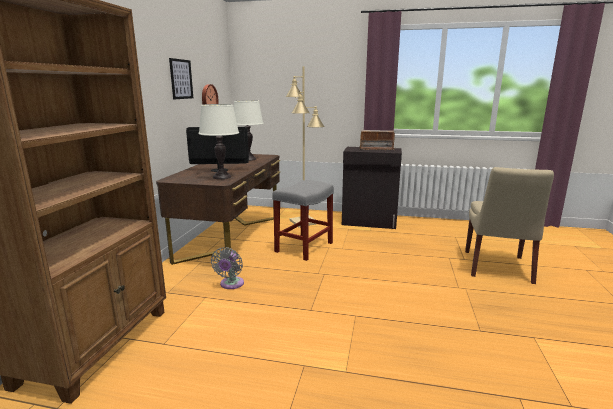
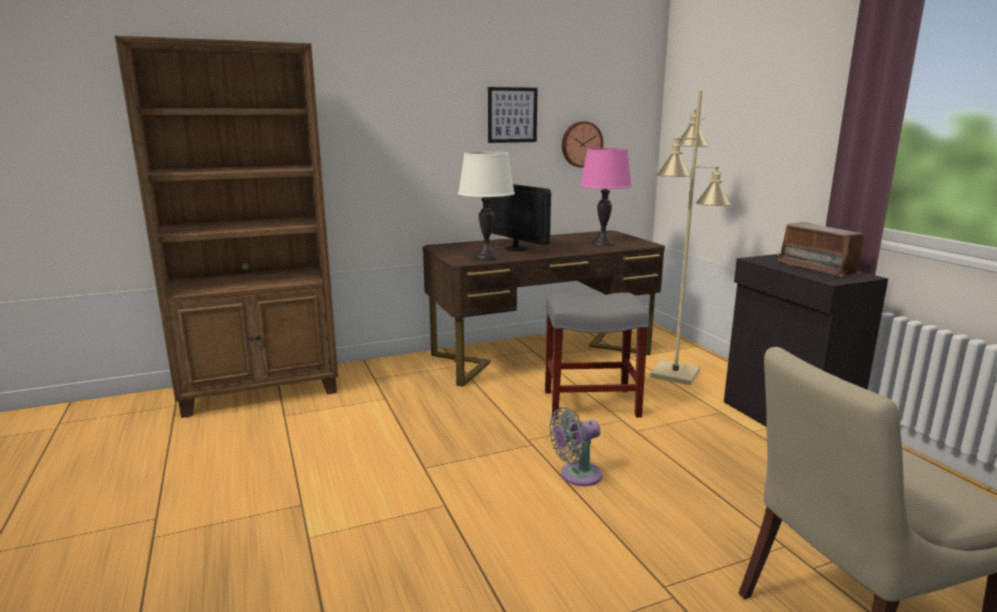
camera: 55 degrees right, 0 degrees up
(231, 284) = (427, 400): grey fan -> grey fan (576, 475)
(249, 159) = (602, 243): white table lamp -> pink table lamp

